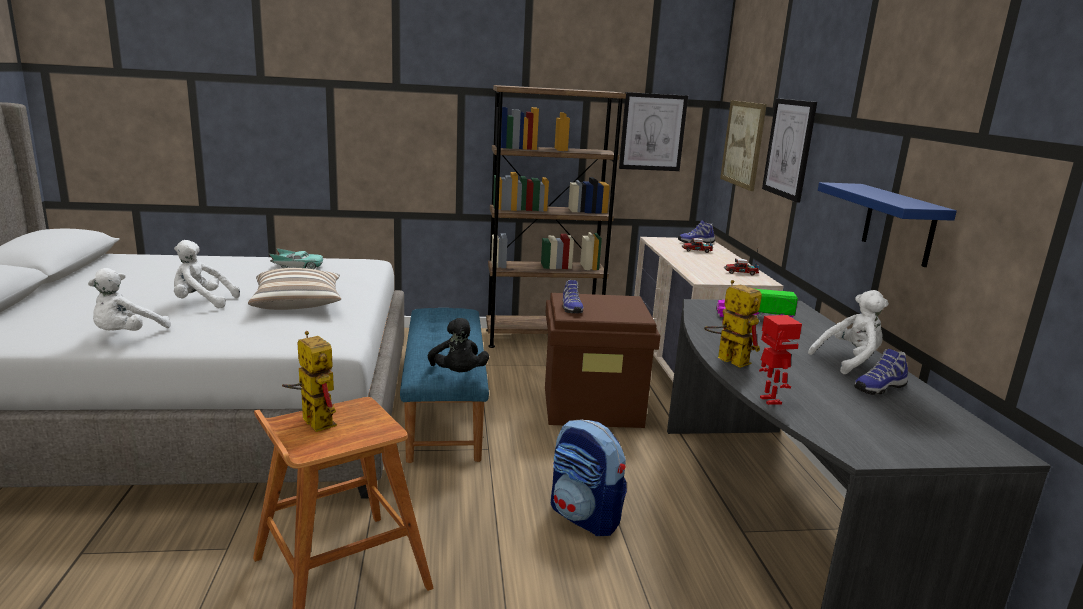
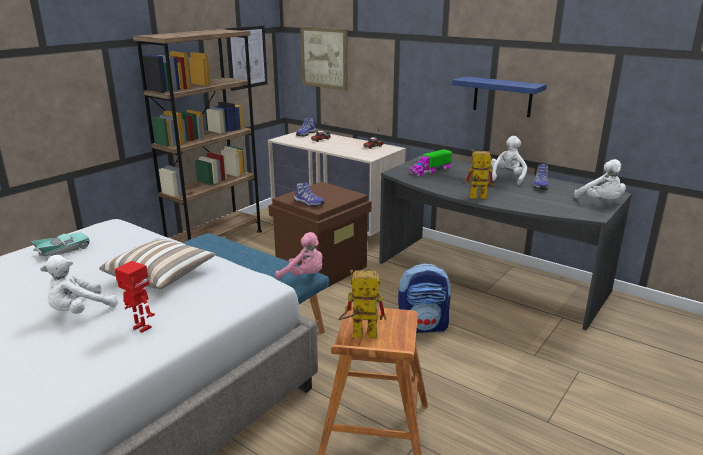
camera: 45 degrees left, 5 degrees up
(127, 335) = (98, 363): white plush toy -> white plush toy (601, 202)
(458, 374) = (304, 276): black plush toy -> pink plush toy
(769, 400) = (529, 209): toy robot -> toy robot (141, 328)
(789, 148) = (383, 58): picture -> none

